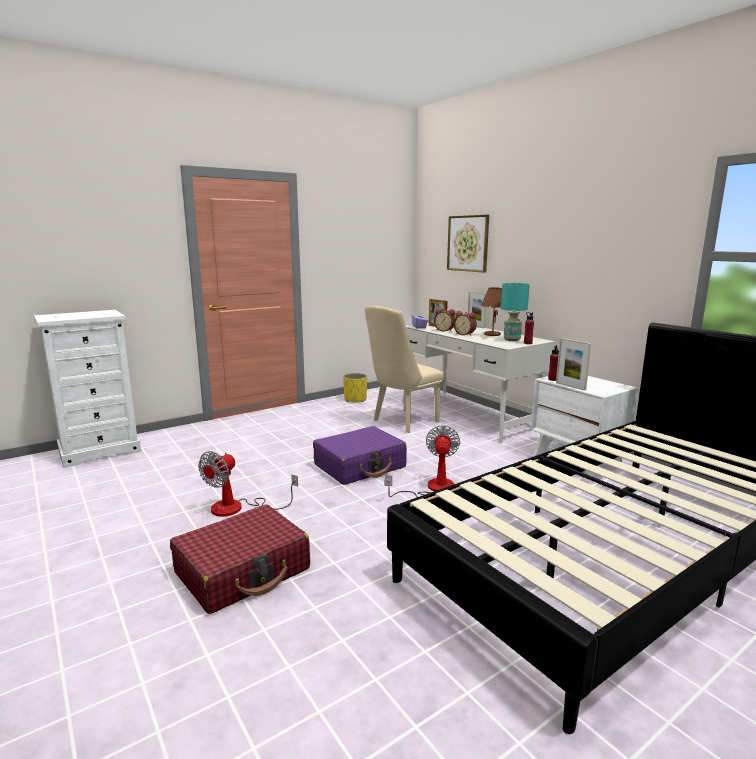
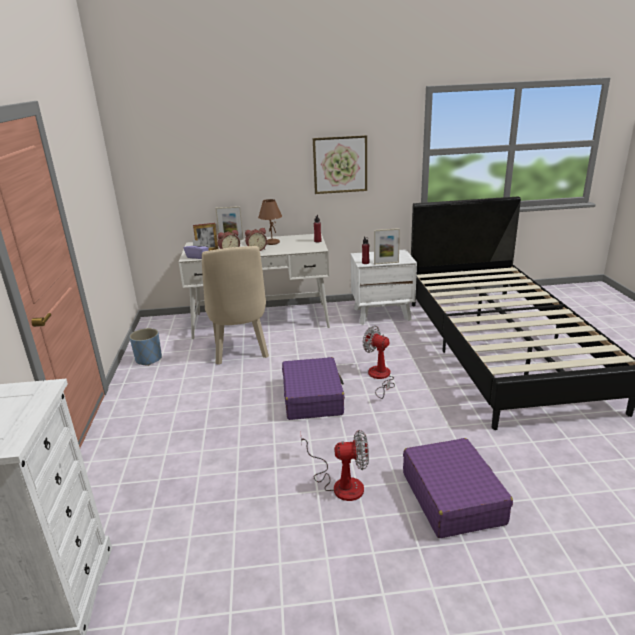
camera: 60 degrees left, 10 degrees up
(238, 508) = (340, 483): fan -> fan turned 60 degrees counterclockwise
(243, 571) = (452, 497): red suitcase -> purple suitcase
(355, 399) = (149, 359): yellow planter -> blue planter
(468, 243) = (199, 159): picture -> picture (340, 164)
(512, 340) = (300, 242): turquoise table lamp -> none

